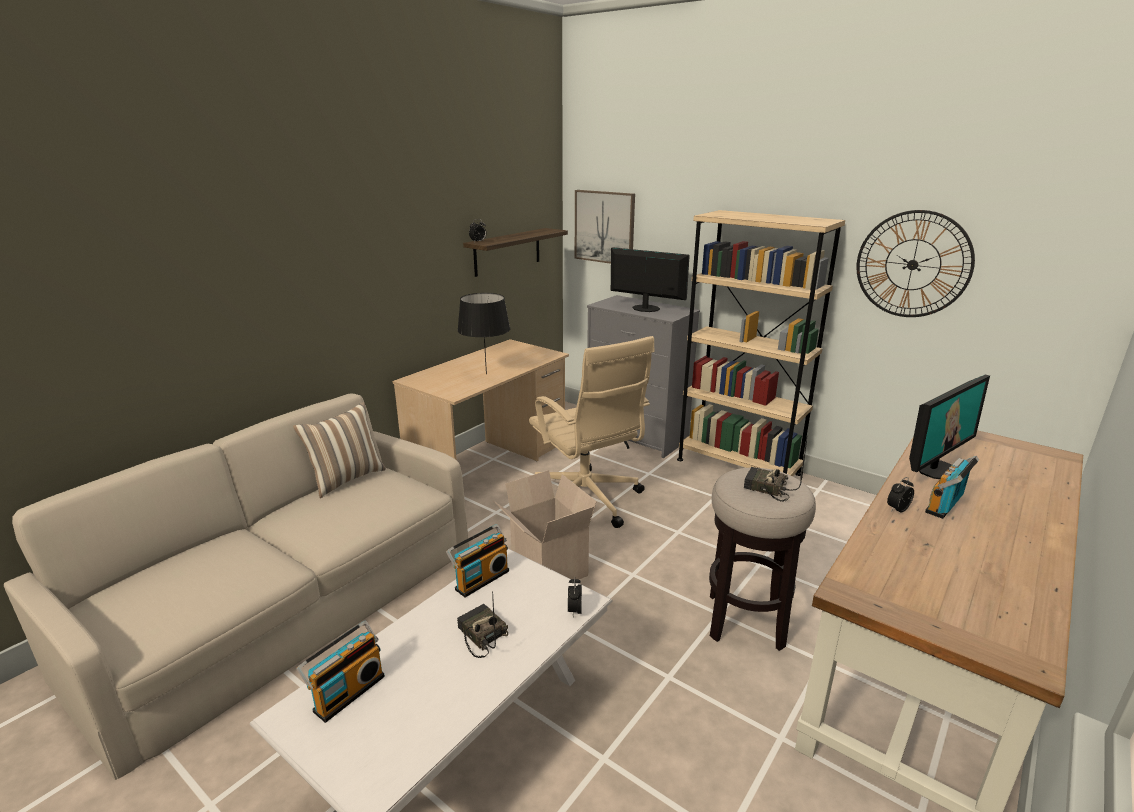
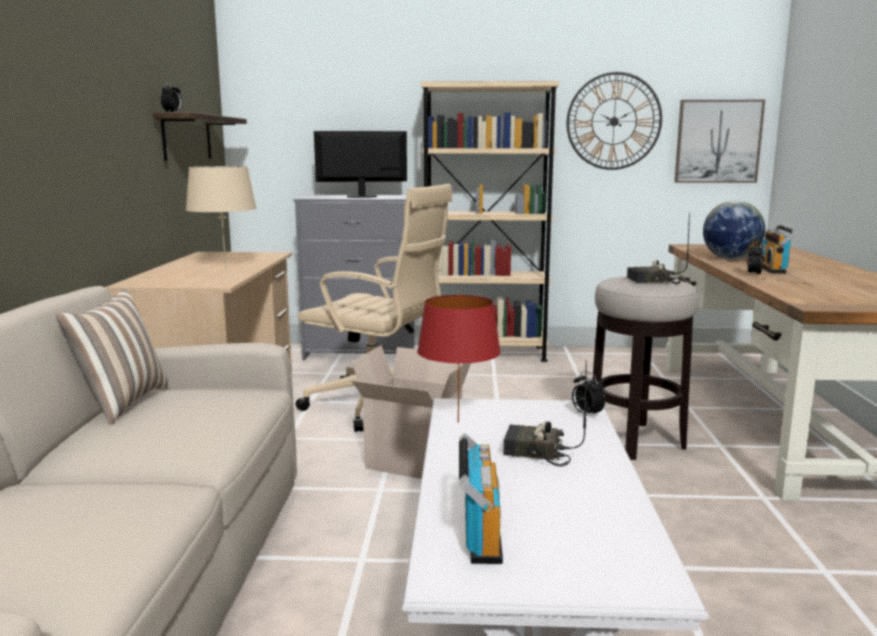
camera: 35 degrees left, 10 degrees down
(480, 579) = (457, 422): radio -> red table lamp
(486, 374) = (225, 270): black table lamp -> beige table lamp
(604, 227) = (284, 117): picture -> picture (718, 141)
(936, 469) = (730, 259): monitor -> globe

